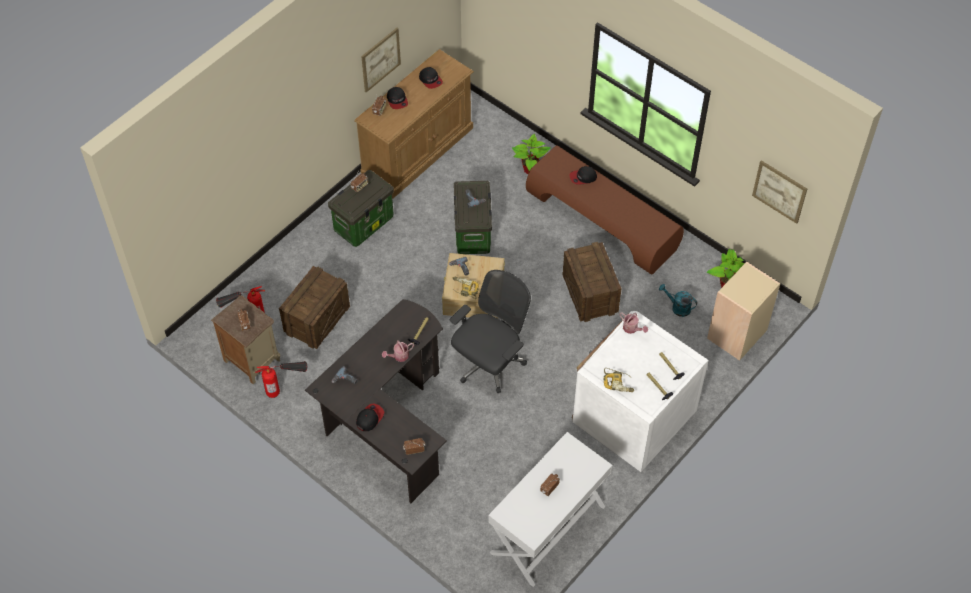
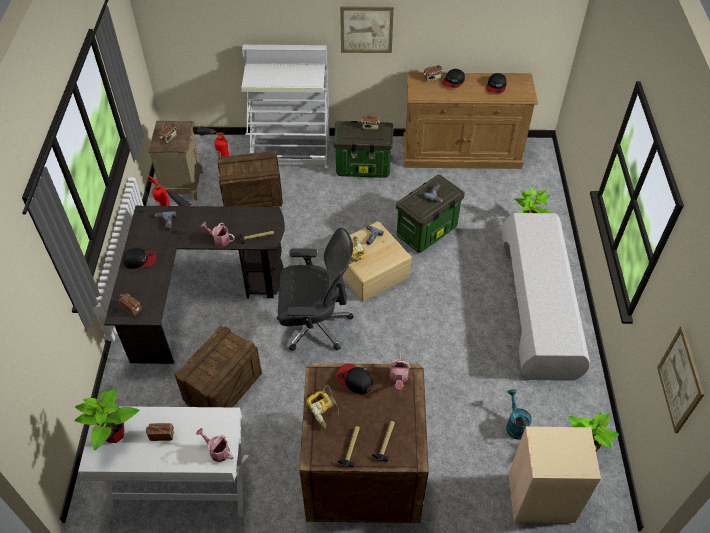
camera: 50 degrees right, 5 degrees down
(296, 262) = (290, 154): none -> white shoe rack
(380, 59) = (457, 31): picture -> picture (366, 29)
(523, 515) = (113, 434): none -> potted plant
(583, 177) = (546, 251): cap -> cap (354, 380)
(589, 463) = (217, 451): none -> watering can
(590, 294) = (455, 347): crate -> crate (223, 387)
(602, 220) = (538, 305): brown bench -> grey bench
(631, 414) = (362, 468): white dresser -> brown dresser

